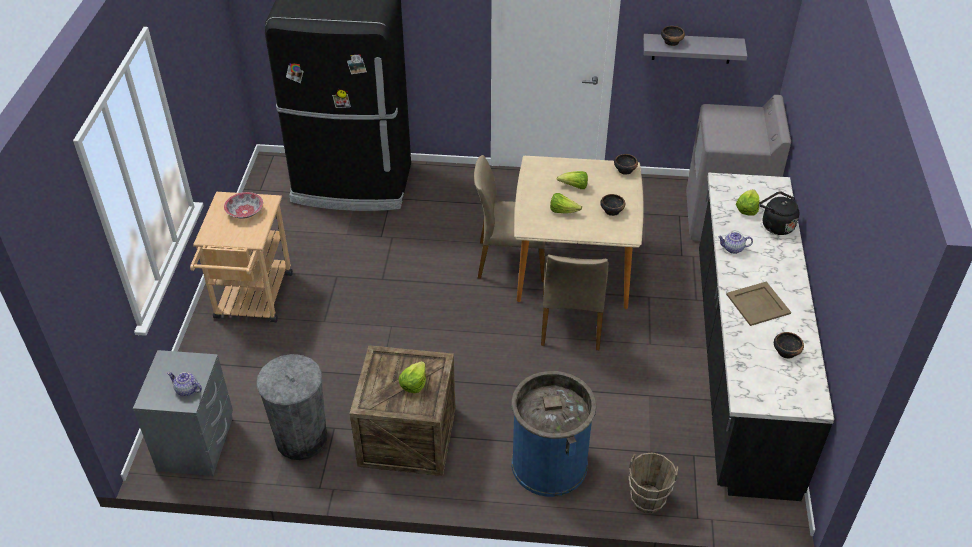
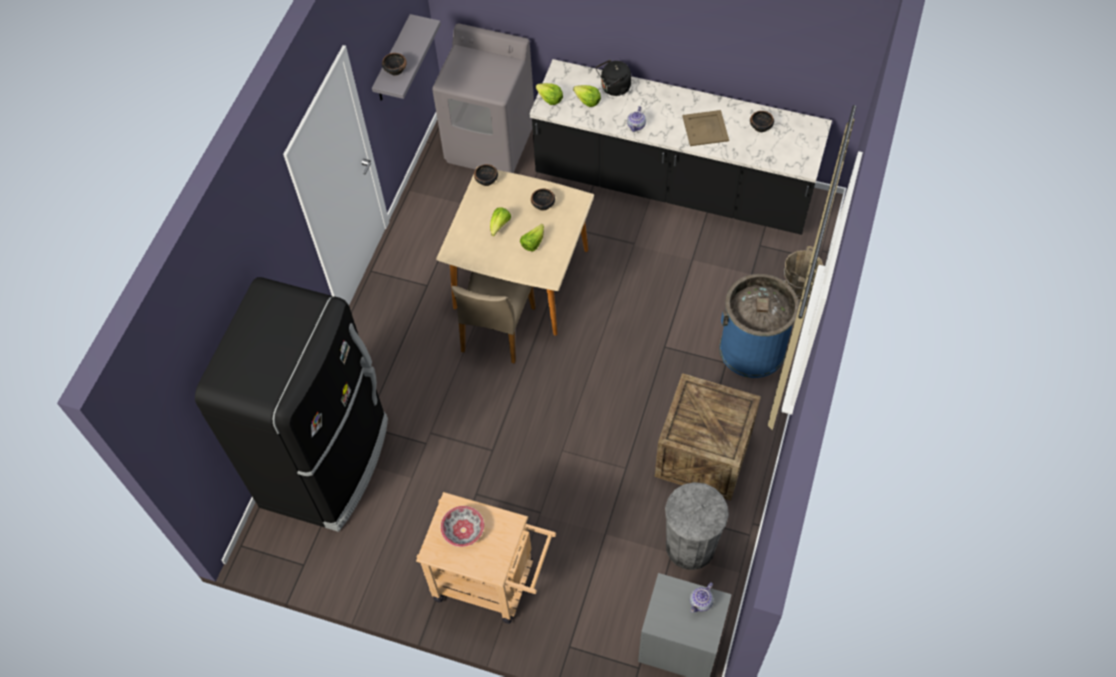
camera: 75 degrees left, 15 degrees up
(413, 383) = (712, 410): lettuce -> lettuce (550, 99)
(571, 322) = (594, 297): beige chair -> none

